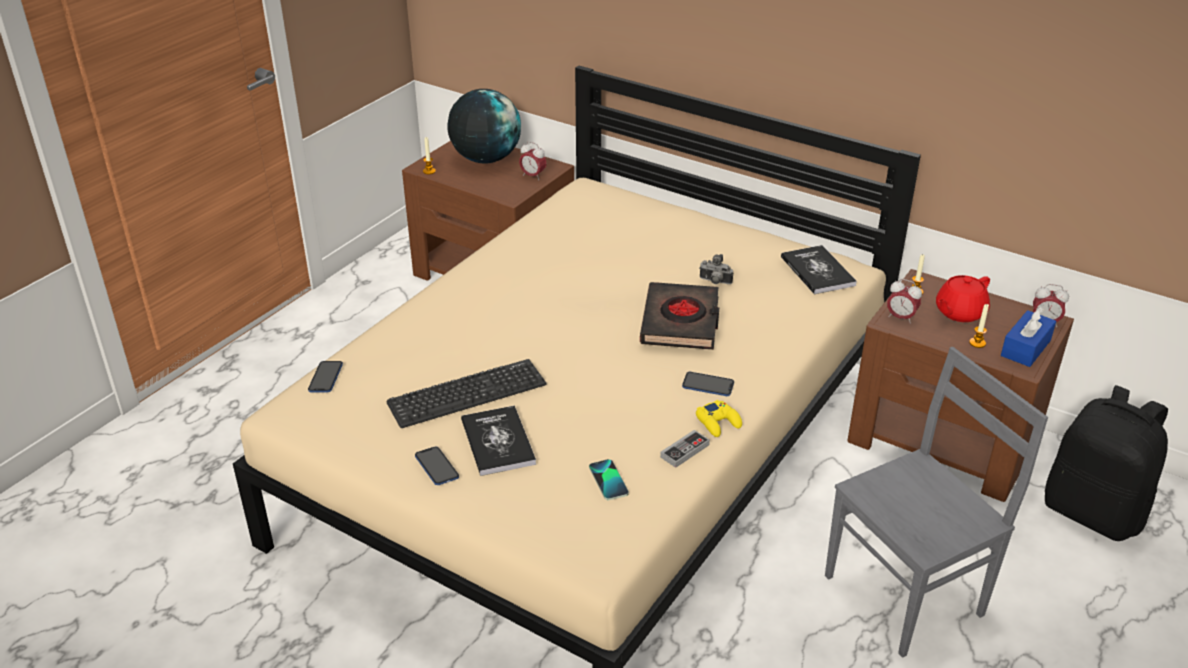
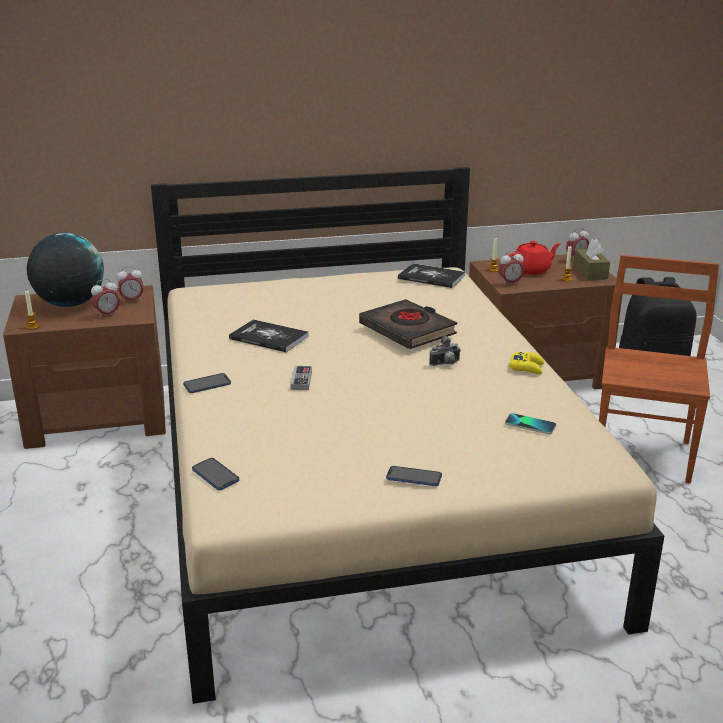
camera: 45 degrees left, 10 degrees down
(467, 394) = (346, 430): keyboard -> none
(494, 183) = (107, 314): none -> alarm clock
(497, 442) = (422, 443): book -> book (269, 337)
(684, 451) = (538, 389): game controller -> game controller (301, 380)
(708, 385) = (484, 353): phone -> phone (207, 384)
(714, 282) = (386, 304): camera -> camera (446, 364)
(906, 596) = (644, 454): grey chair -> brown chair
(959, 312) = (532, 270): red teapot -> red teapot turned 120 degrees counterclockwise
(1025, 348) = (590, 272): blue tissue box -> brown tissue box

